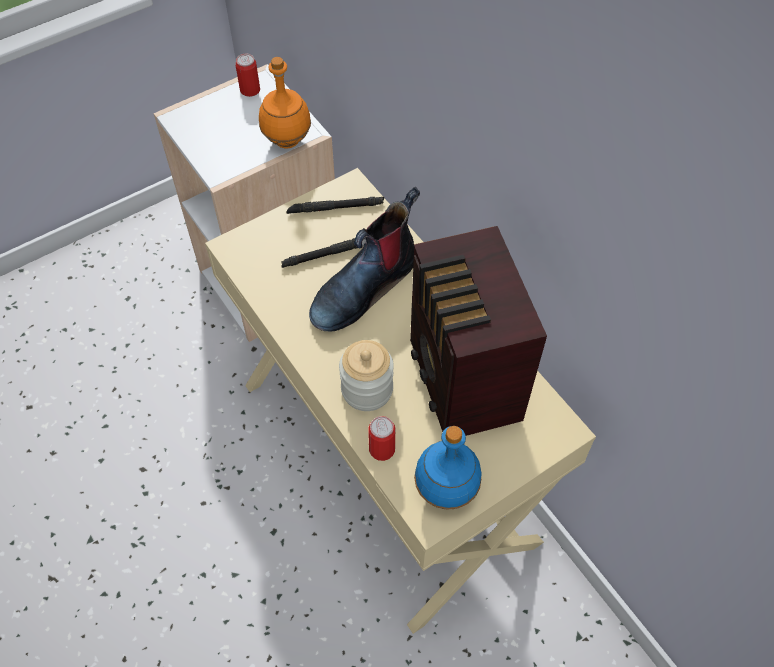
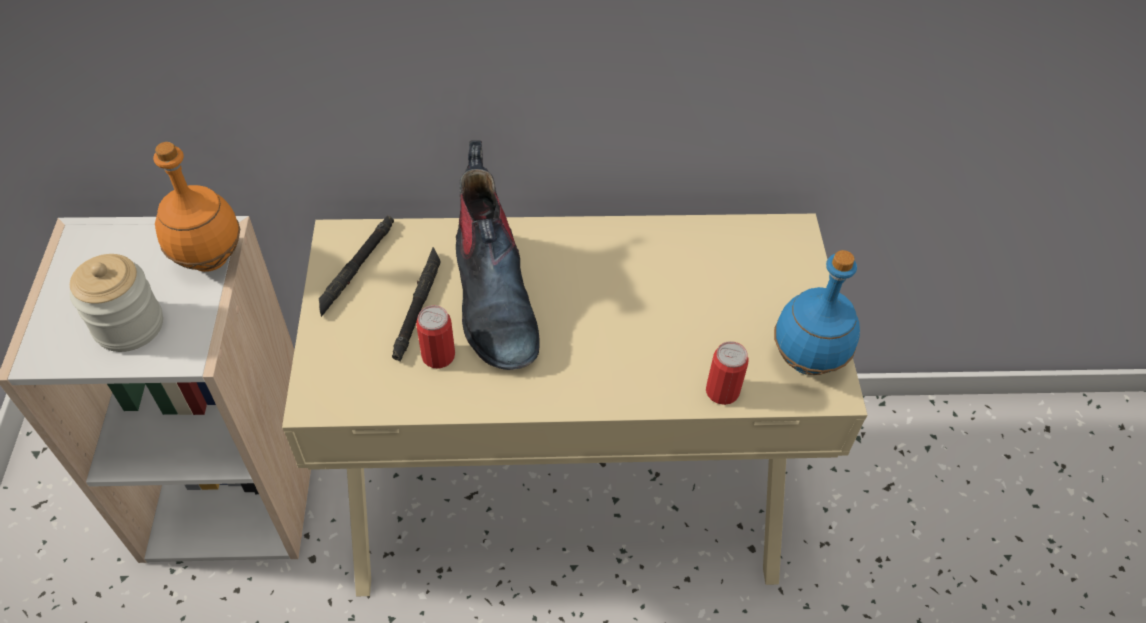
camera: 60 degrees left, 5 degrees down
(250, 90) = (82, 255): can -> can (438, 355)
(367, 389) = (635, 366): jar -> jar (129, 325)
(463, 382) = (685, 278): radio -> none

